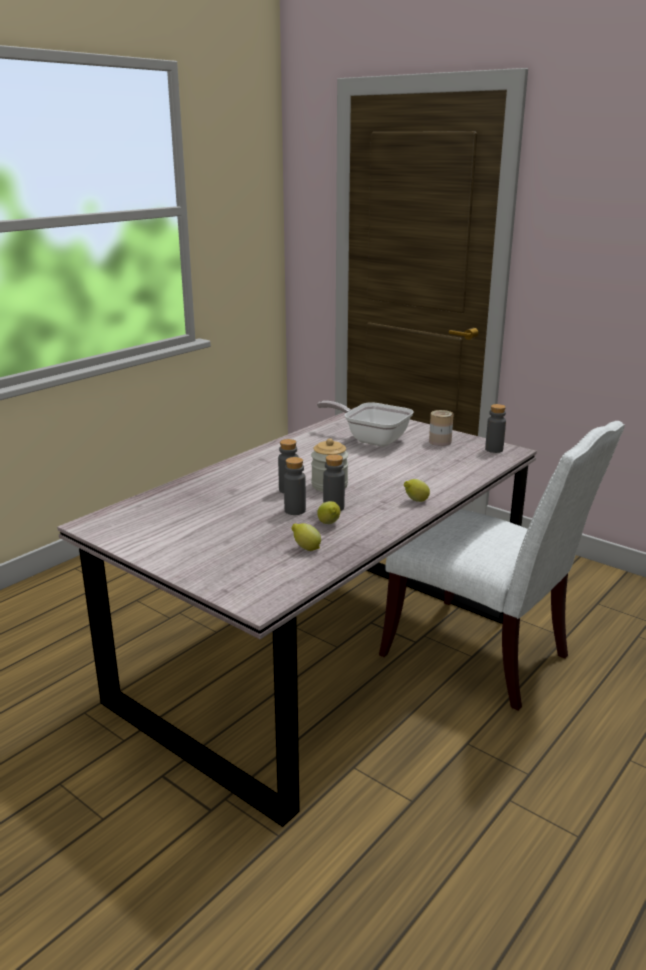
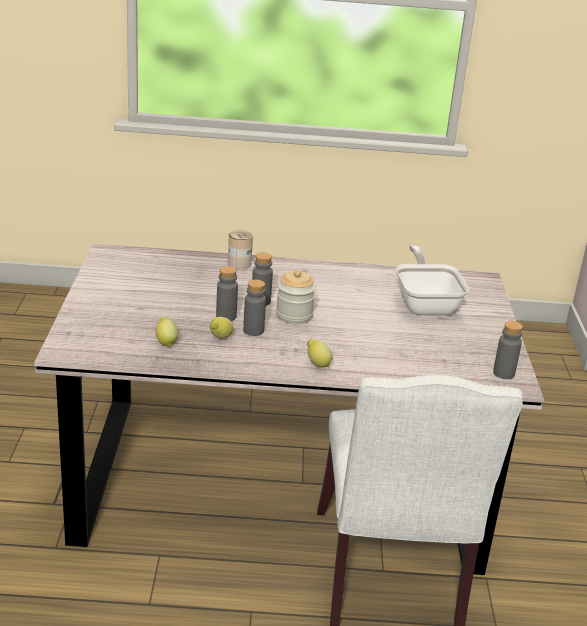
camera: 50 degrees right, 5 degrees up
(440, 441) = (476, 339): can -> can (239, 263)

